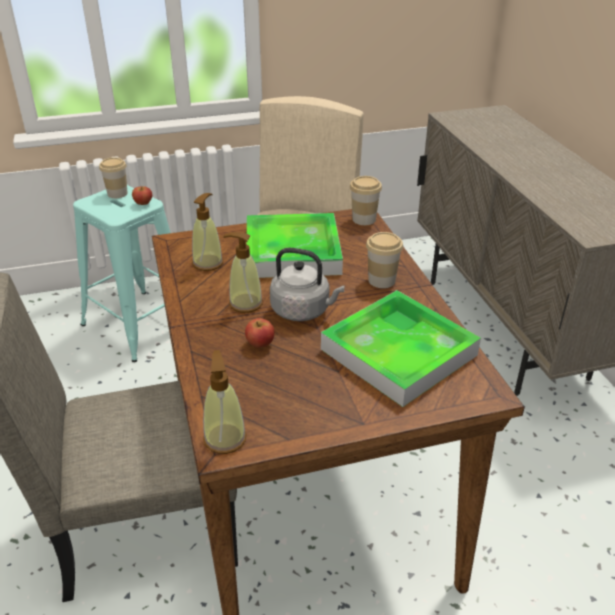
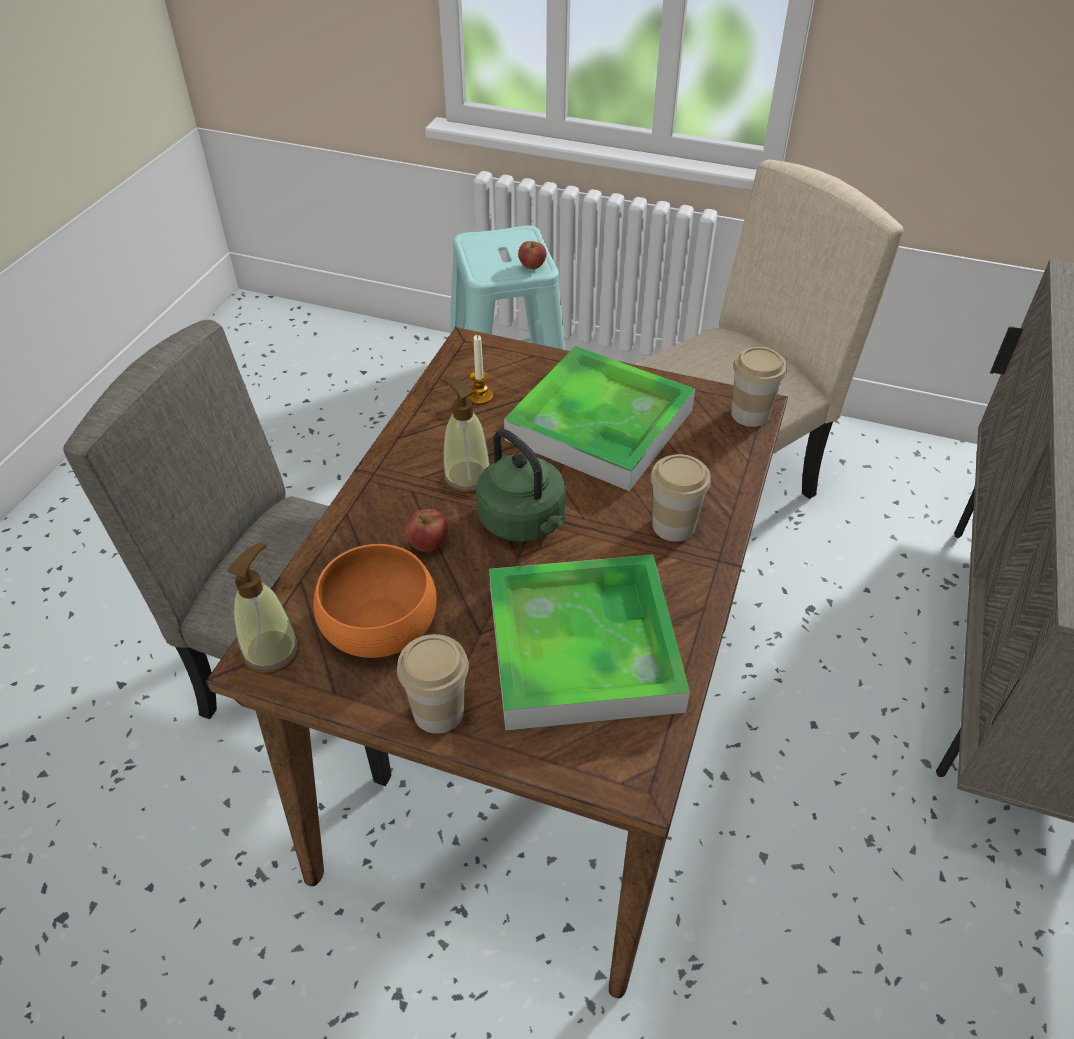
camera: 35 degrees right, 10 degrees up
(117, 194) = (514, 240): cup -> cup (438, 711)
(208, 263) = (480, 396): soap dispenser -> candle
(275, 393) = (379, 623): none -> orange bowl
(303, 311) = (525, 522): grey kettle -> green kettle

